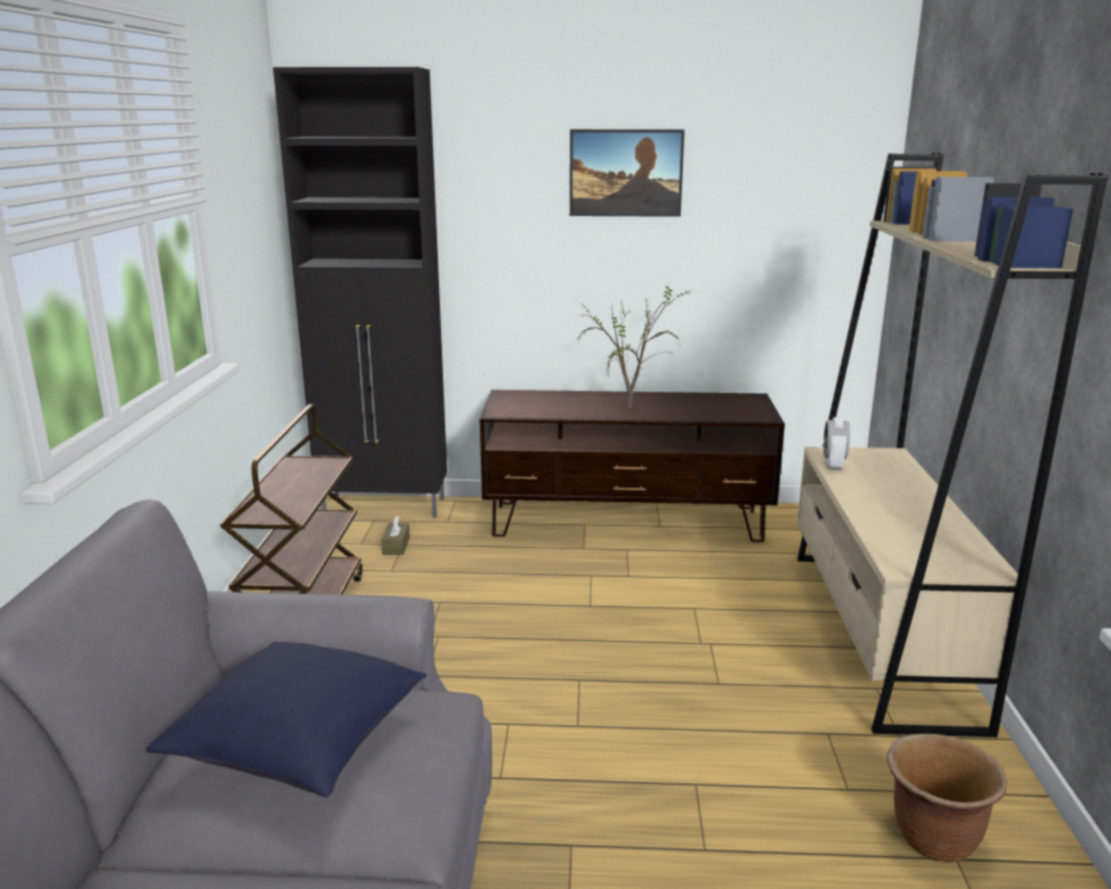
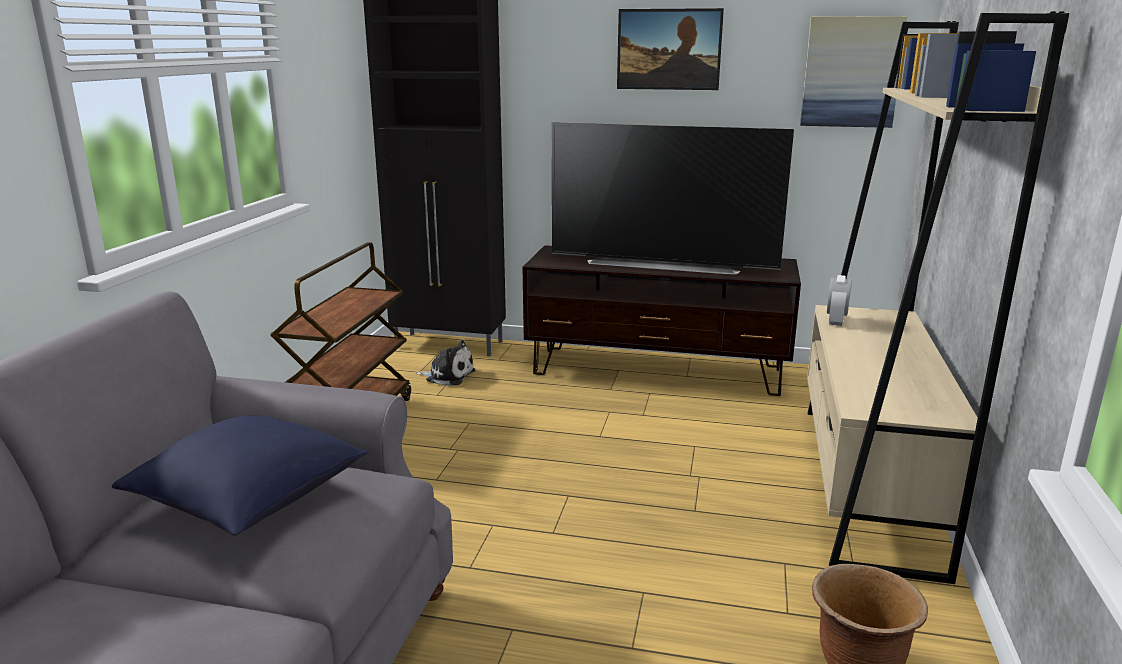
camera: 10 degrees right, 0 degrees up
(396, 546) = (448, 376): brown tissue box -> plush toy
(632, 407) = (663, 264): potted plant -> television
(818, 196) = (851, 72): none -> picture

